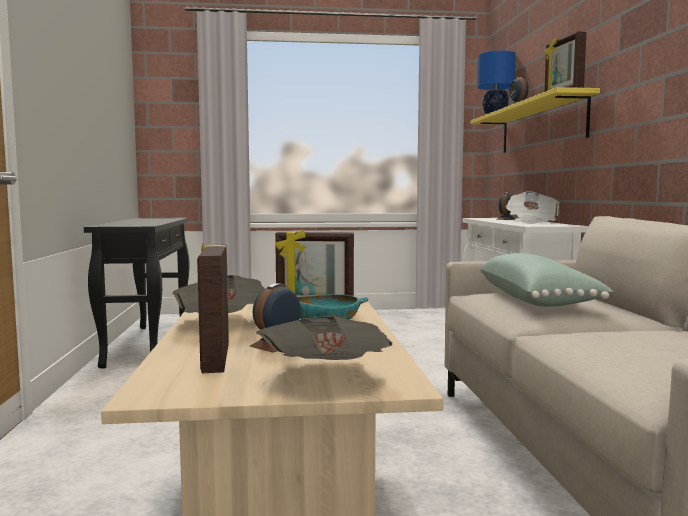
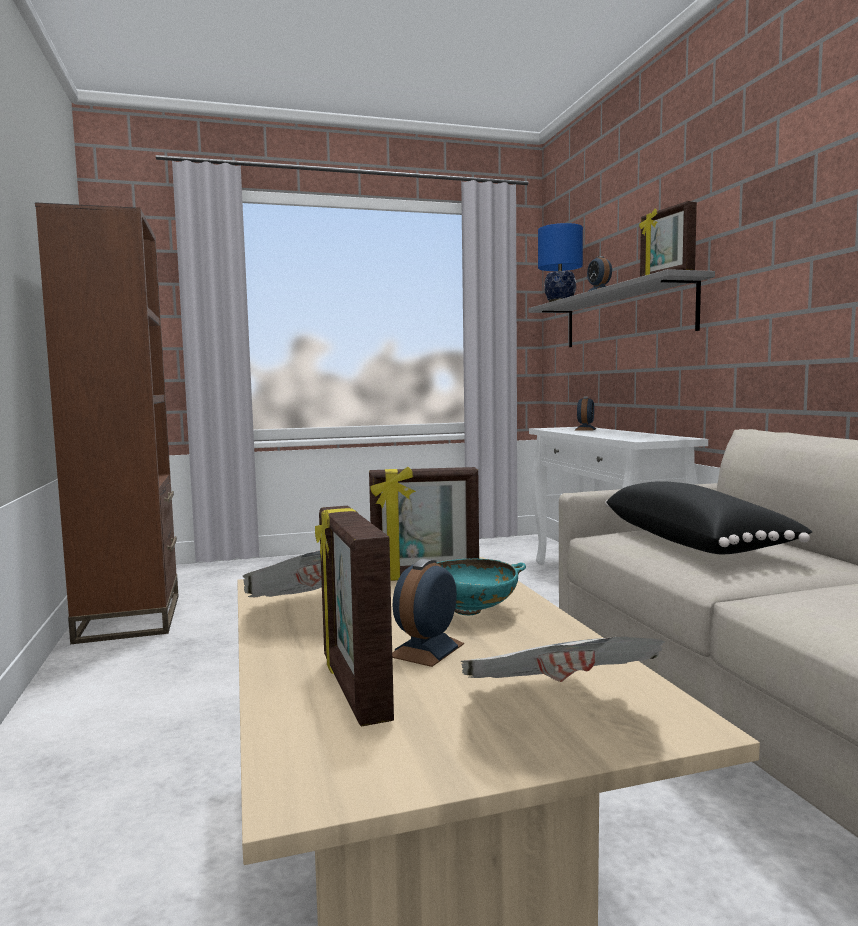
camera: 10 degrees left, 0 degrees up
(148, 344) = (130, 618): black console table -> brown bookcase
(532, 222) = (627, 434): newspaper -> none
(537, 301) = (695, 543): green pillow -> black pillow
(540, 126) = (624, 316): yellow shelf -> grey shelf

